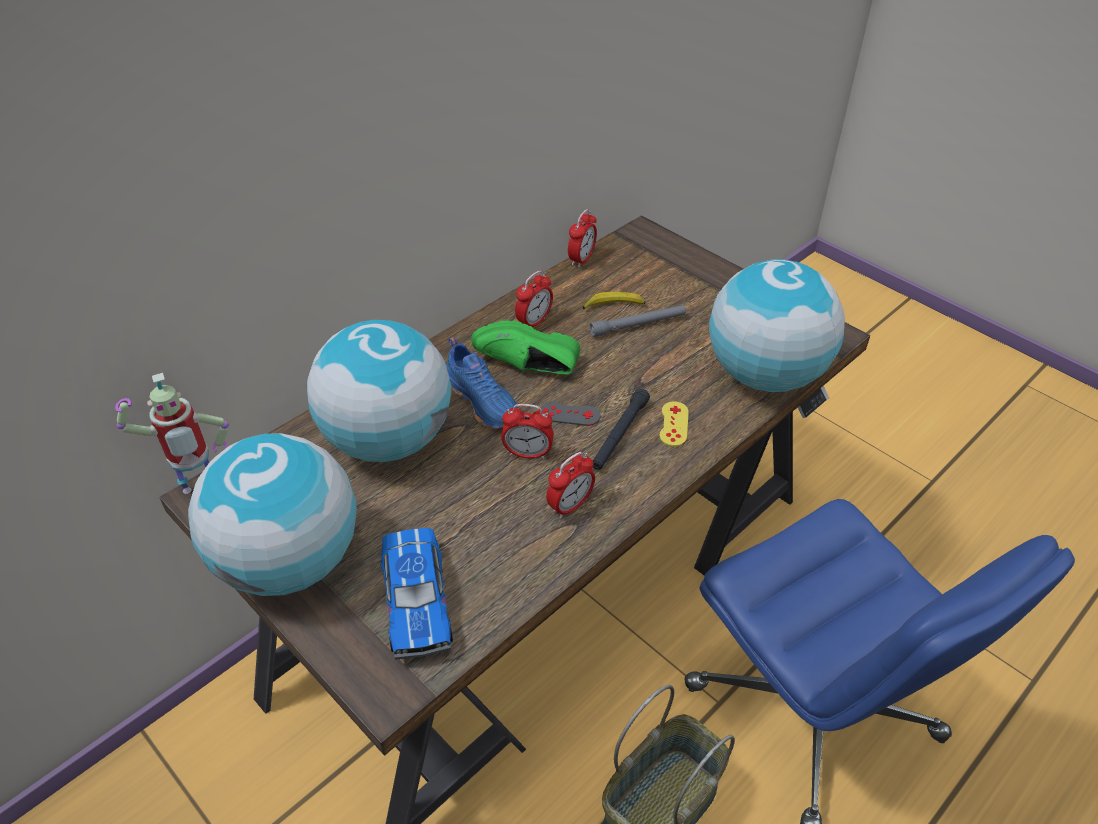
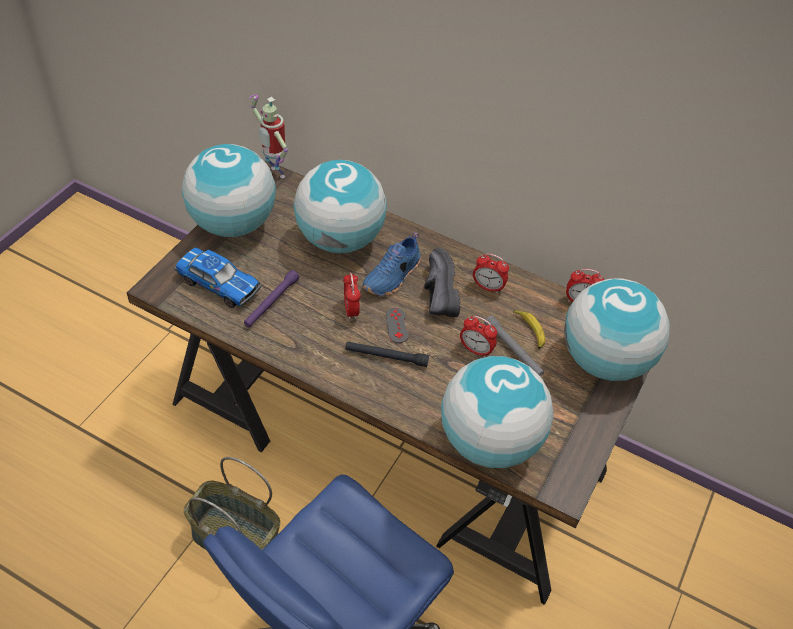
camera: 70 degrees right, 5 degrees up
(417, 601) = (218, 284): toy car -> toy car turned 120 degrees counterclockwise
(482, 539) = (271, 303): none -> purple flashlight
(527, 368) = (435, 293): green shoe -> black shoe
(570, 506) = (311, 341): alarm clock -> alarm clock (475, 350)
(670, 265) = (604, 360): none -> globe
(674, 424) = (409, 387): yellow game controller -> none

